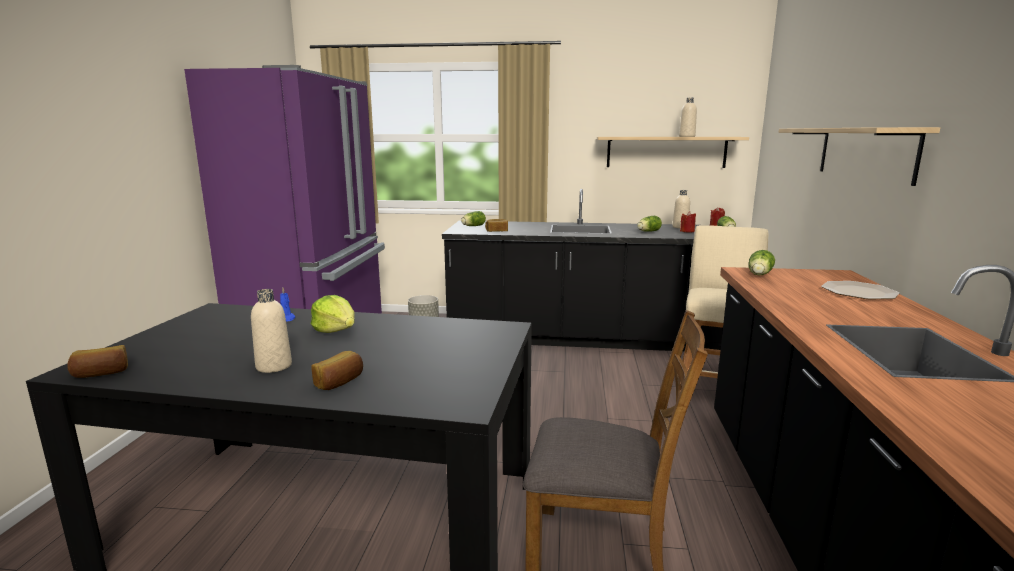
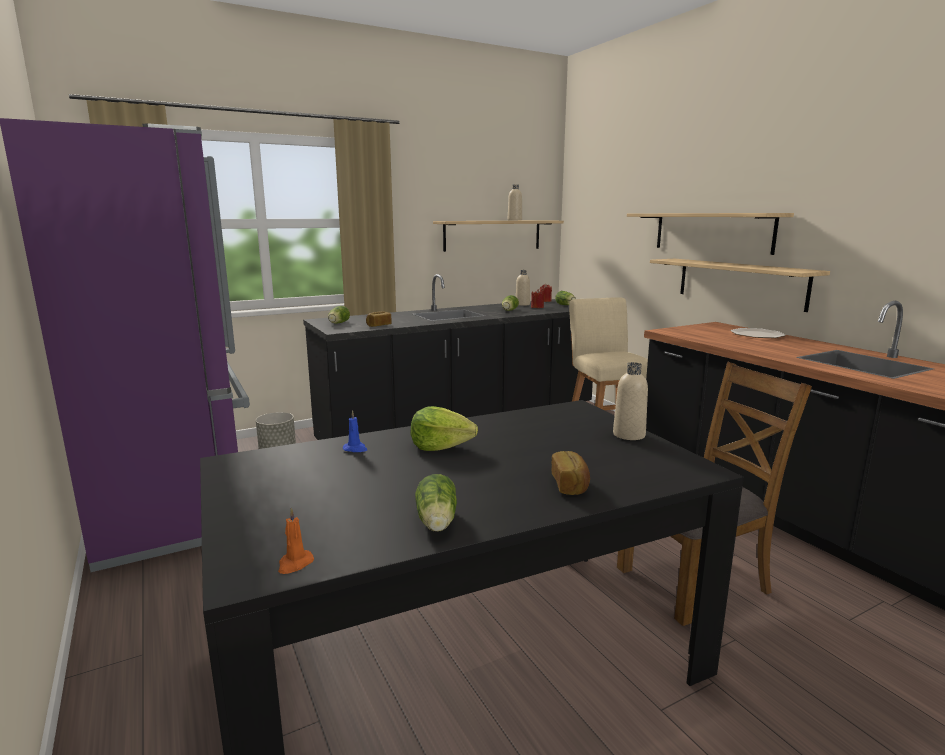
camera: 35 degrees left, 0 degrees up
(101, 373) = (295, 564): bread -> orange candle
(274, 366) = (474, 492): beige bottle -> beige bottle (629, 435)
(759, 275) = (681, 332): lettuce -> lettuce (436, 523)
(881, 222) = (740, 283): none -> shelf

